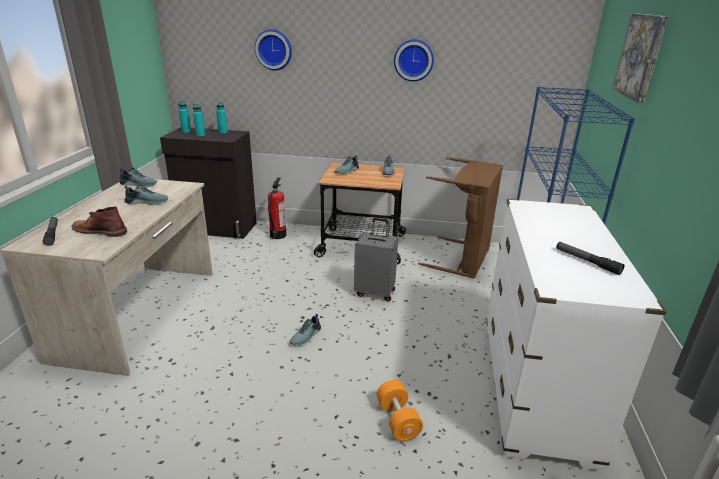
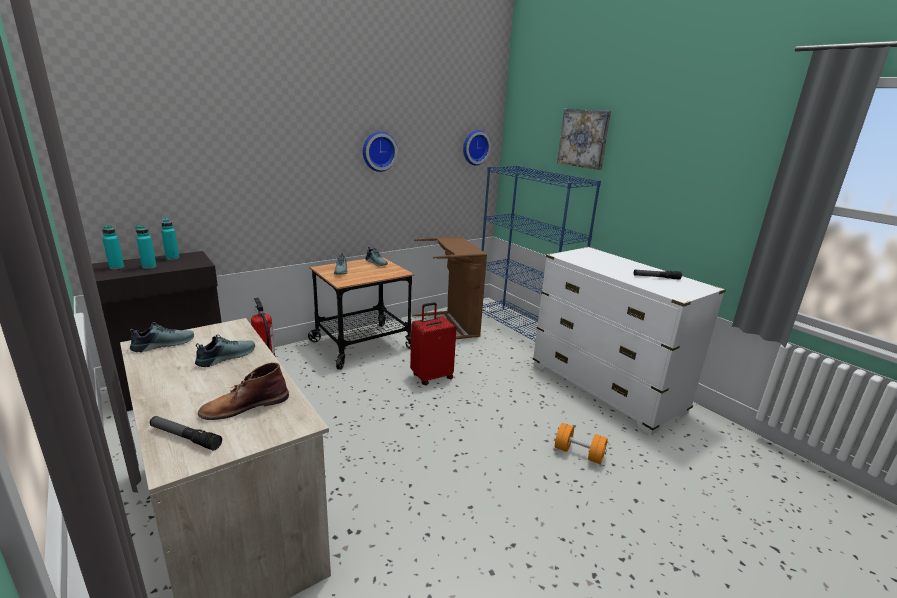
camera: 45 degrees left, 5 degrees down
(274, 49) = (227, 148): wall clock -> wall clock (475, 147)
(306, 336) = (436, 437): shoe -> none
(375, 292) = (431, 376): grey suitcase -> red suitcase

